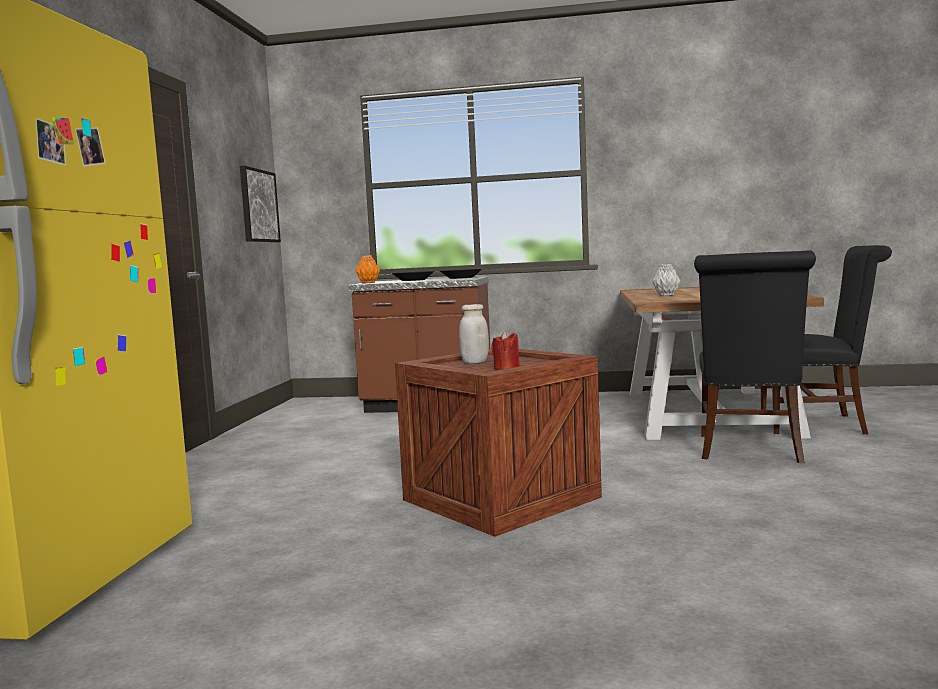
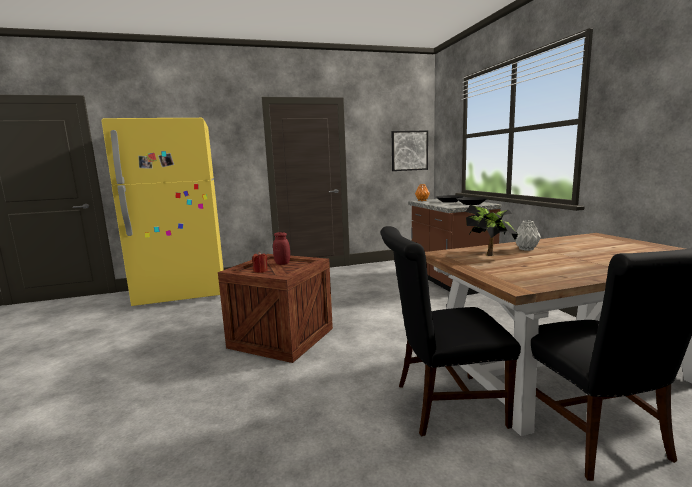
camera: 65 degrees right, 5 degrees up
(474, 362) = (282, 263): white jar -> red jar
(671, 298) = (489, 253): none -> potted plant

